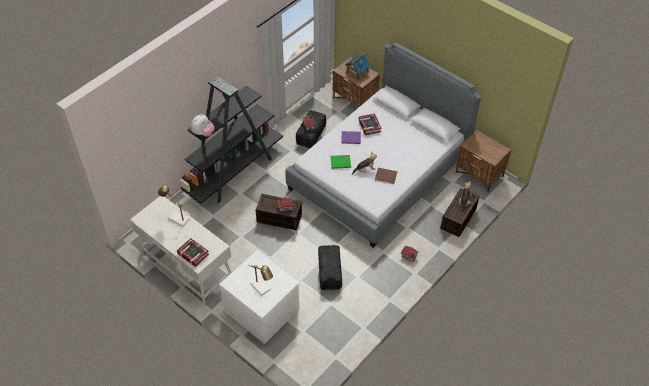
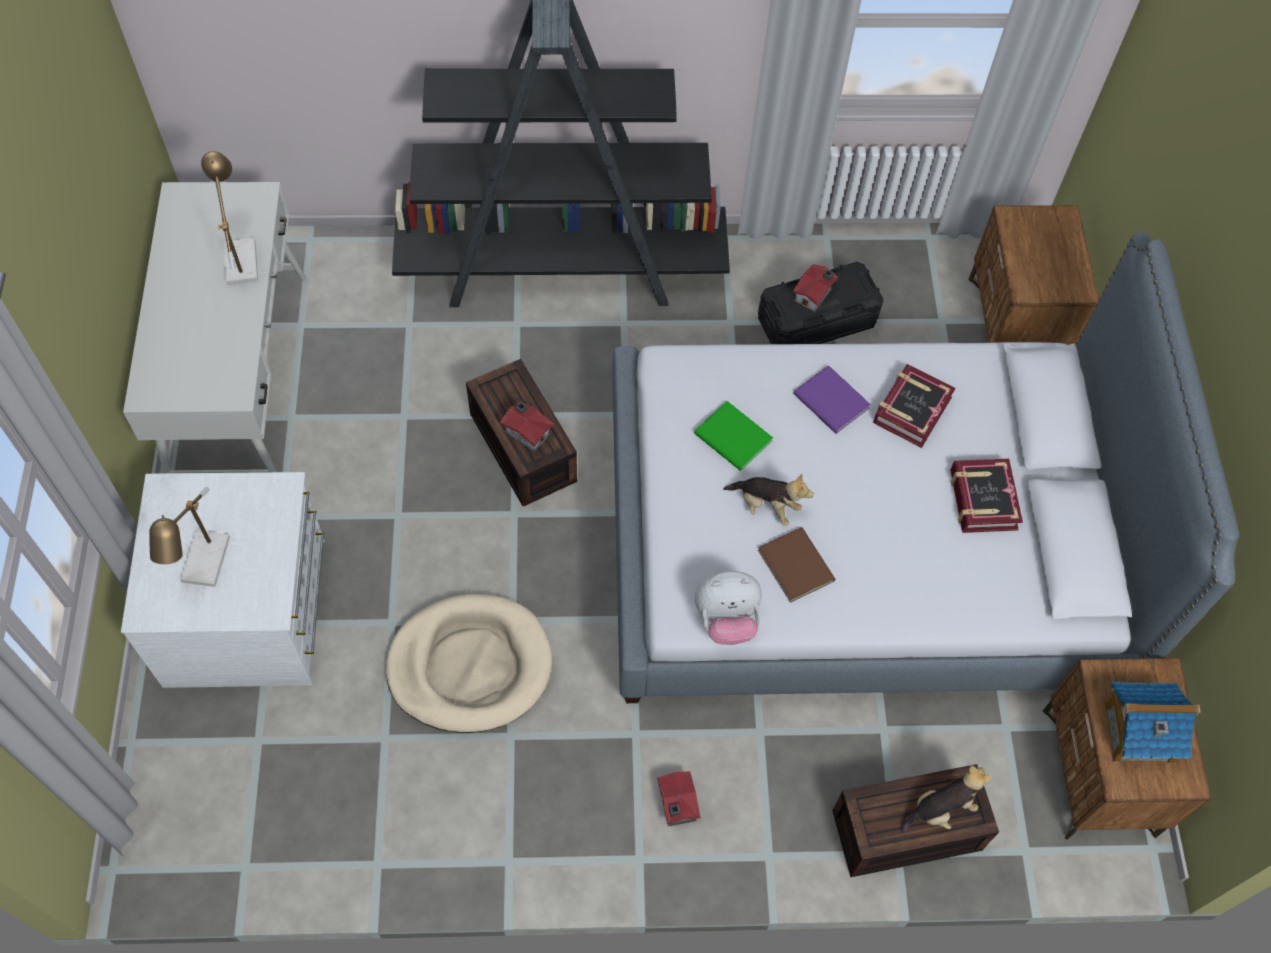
camera: 45 degrees right, 10 degrees up
(193, 254) = (168, 362): book -> book (982, 500)
(203, 133) = (442, 105): plush toy -> plush toy (726, 620)
(329, 272) = (470, 665): black storage box -> beige dog bed
(357, 72) = (1048, 255): toy house -> toy house (1137, 732)

